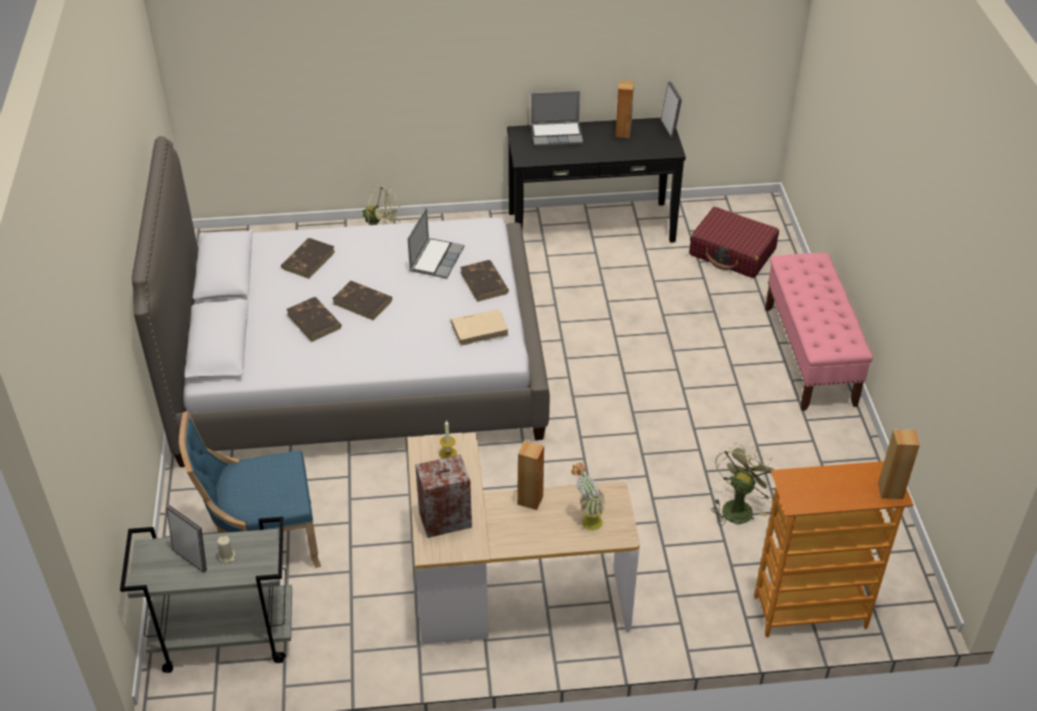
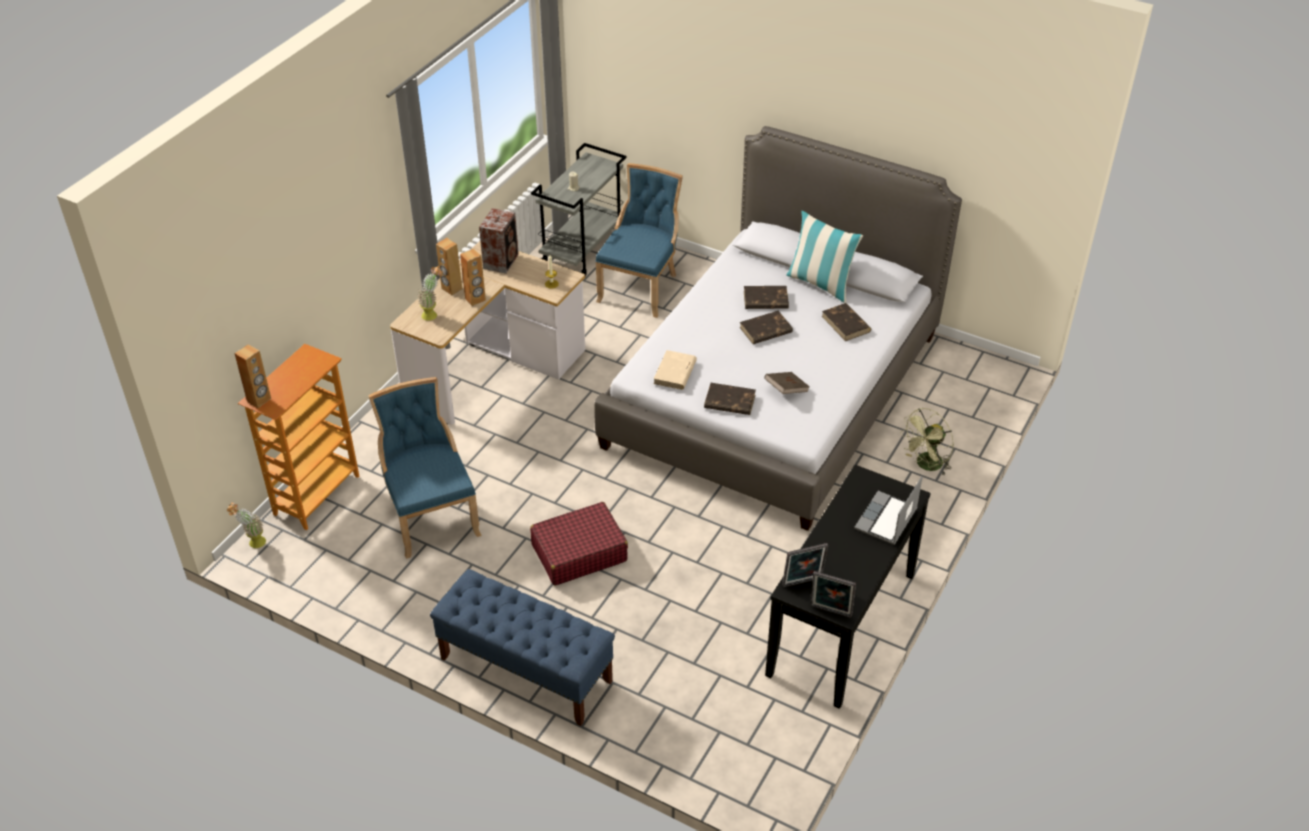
camera: 125 degrees right, 0 degrees up
(192, 558) = (586, 177): picture frame -> picture frame (803, 583)
(255, 298) = (820, 284): none -> pillow
(436, 259) = (786, 390): laptop -> brown book
(623, 133) = (850, 571): brown speaker -> brown speaker (451, 289)
(732, 252) = (711, 712): red suitcase -> red suitcase (578, 553)
(739, 507) = (431, 515): green fan -> blue chair
(809, 355) = (525, 670): pink bench -> blue bench
(911, 616) = (253, 543): none -> potted plant

